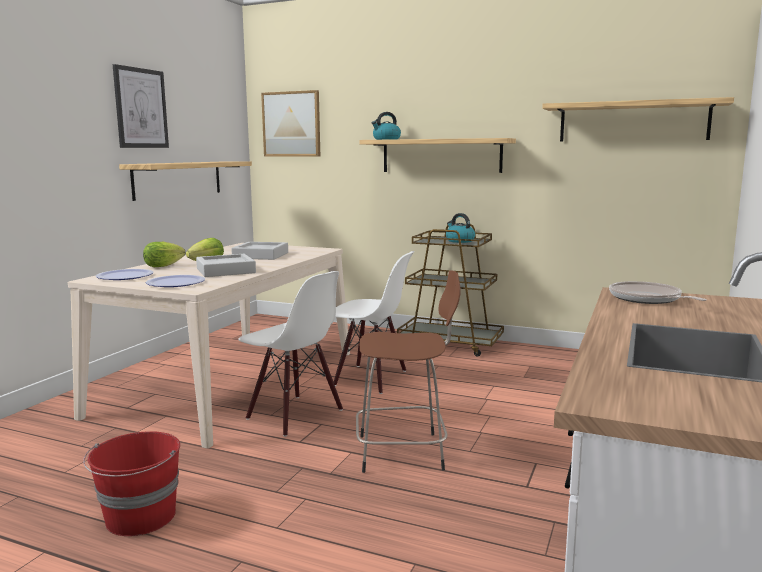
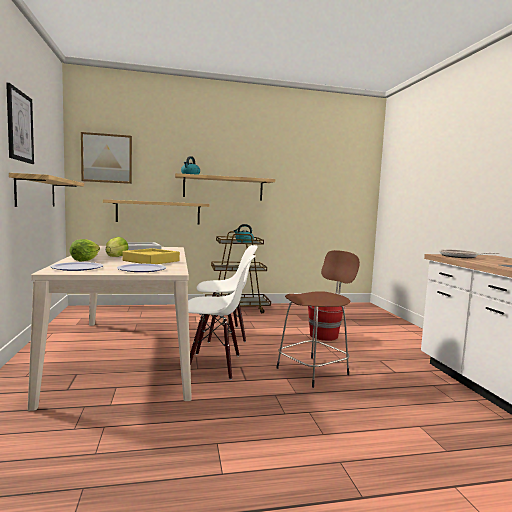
camera: 35 degrees left, 5 degrees down
(140, 517) = (225, 462): red bucket -> red bucket (324, 336)
(225, 271) = (151, 261): grey tray -> yellow tray
(633, 122) = (331, 175): shelf -> shelf (158, 212)

